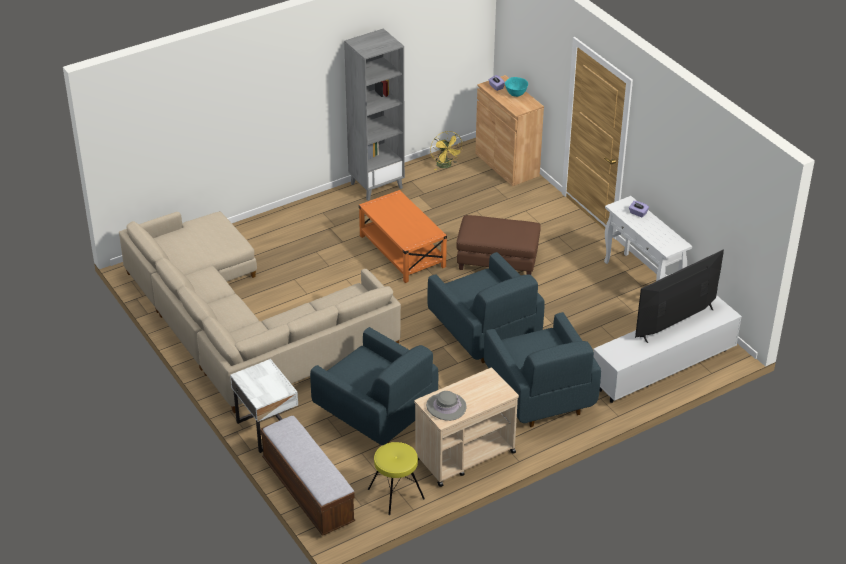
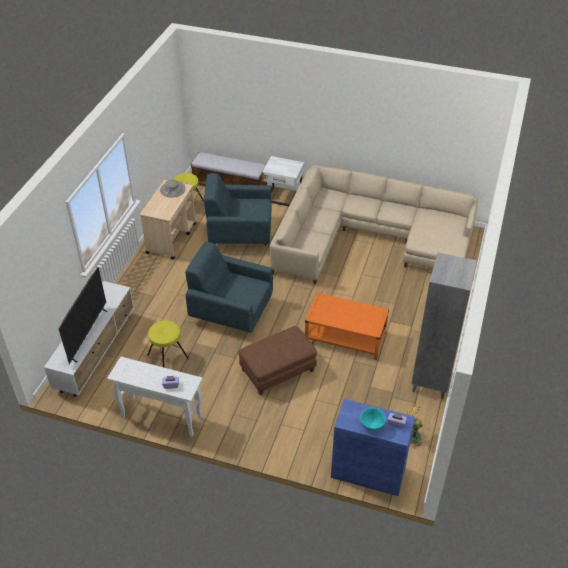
camera: 140 degrees right, 5 degrees up
(507, 164) = (368, 472): brown cabinet -> blue cabinet
(539, 395) = (160, 291): blue armchair -> none
(592, 326) = (167, 357): none -> yellow stool

